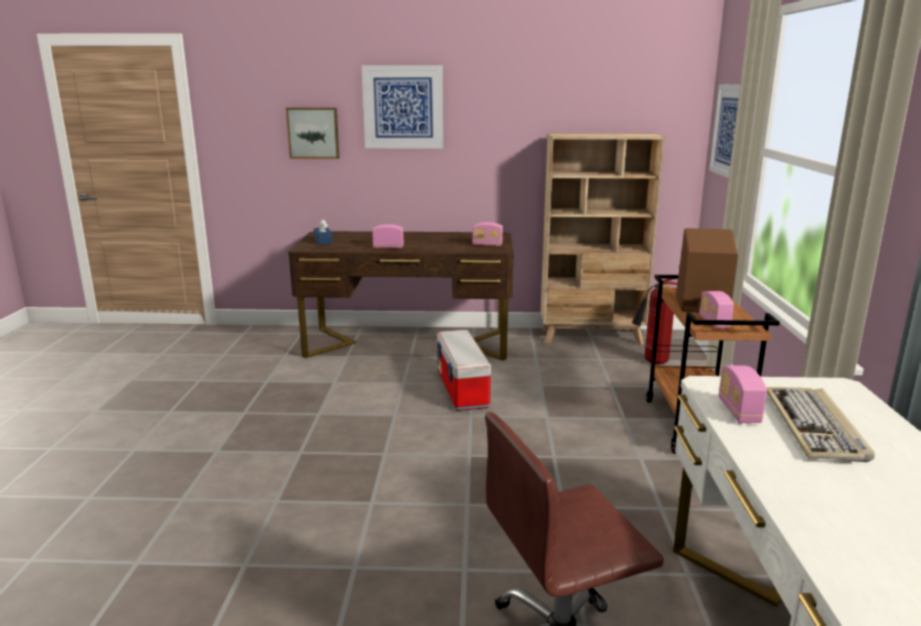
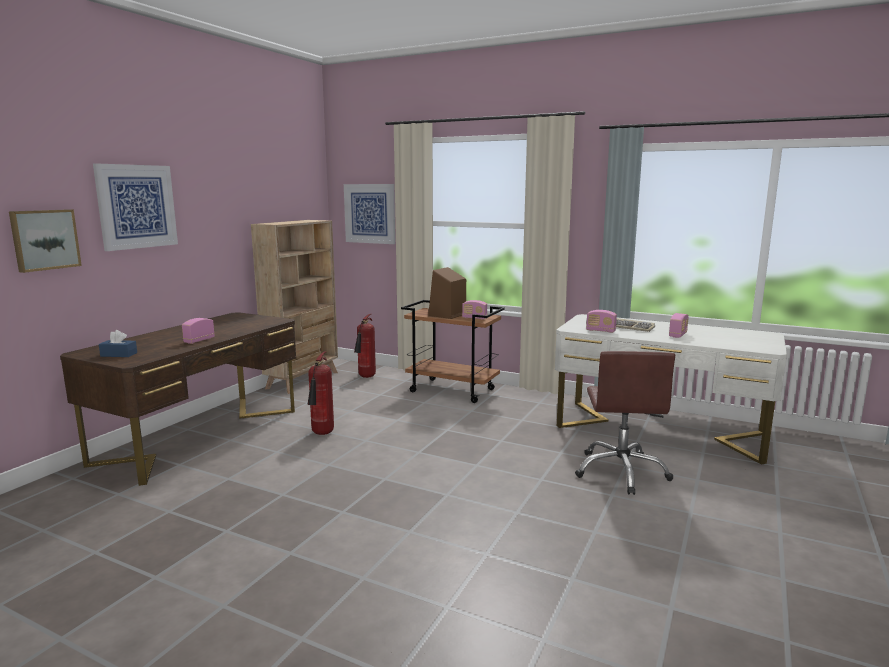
camera: 65 degrees left, 5 degrees down
(463, 390) = (322, 434): storage box -> fire extinguisher
(487, 245) = (259, 320): radio -> radio (678, 335)

